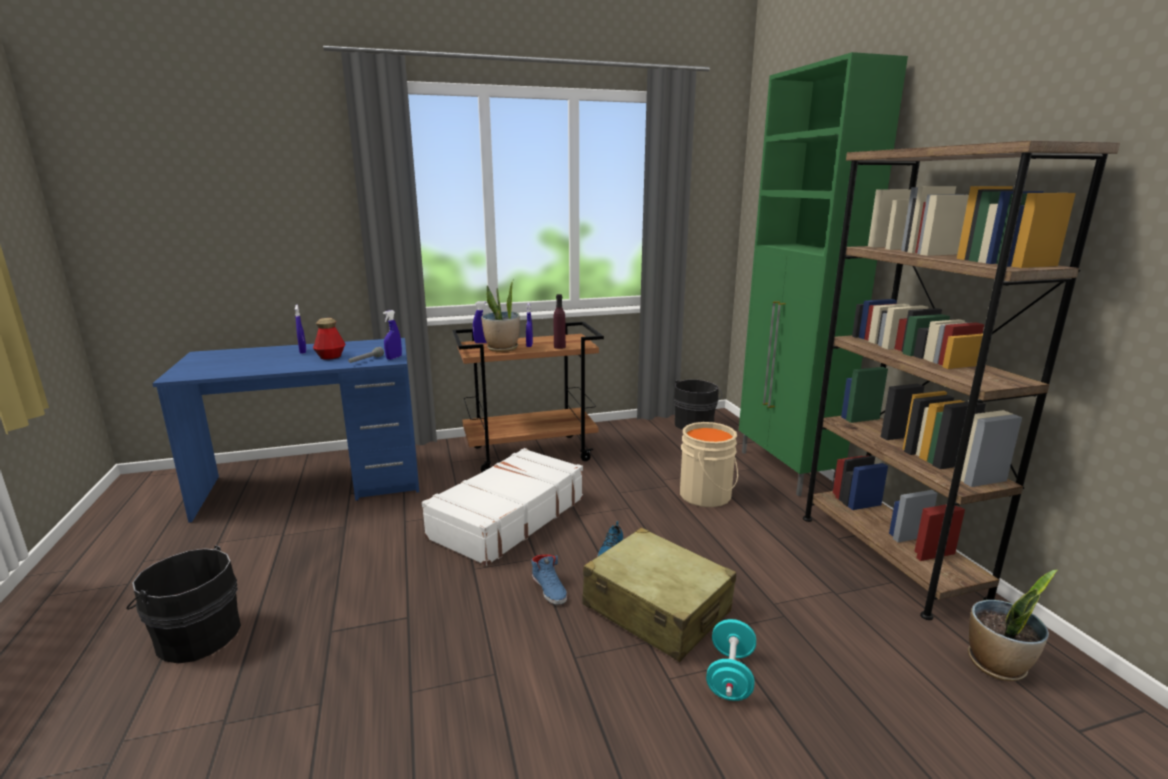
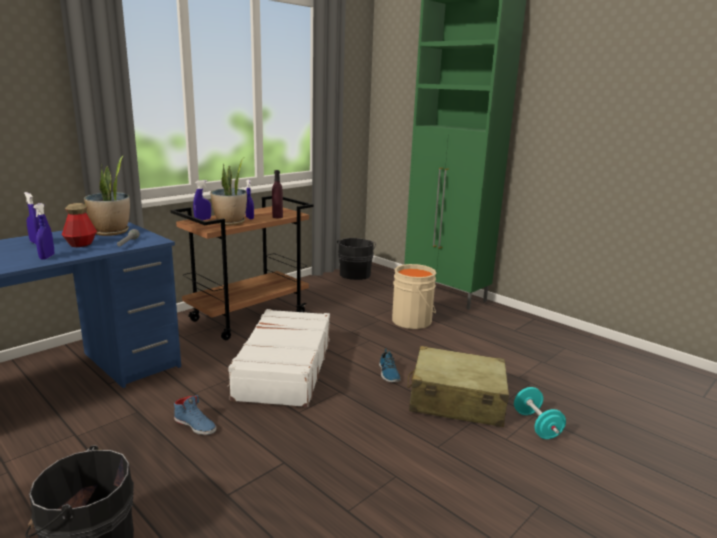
camera: 30 degrees left, 0 degrees up
(394, 358) = (152, 238): blue spray bottle -> blue spray bottle (47, 257)
(549, 589) = (372, 409): blue shoe -> blue shoe (195, 425)
(888, 556) = (549, 334): brown bookcase -> none
(997, 665) = (647, 377): potted plant -> potted plant (111, 232)

